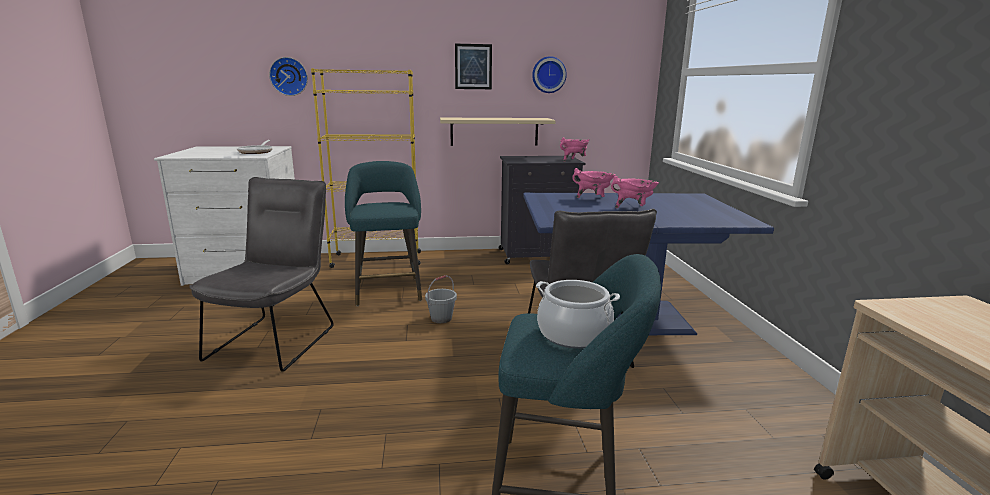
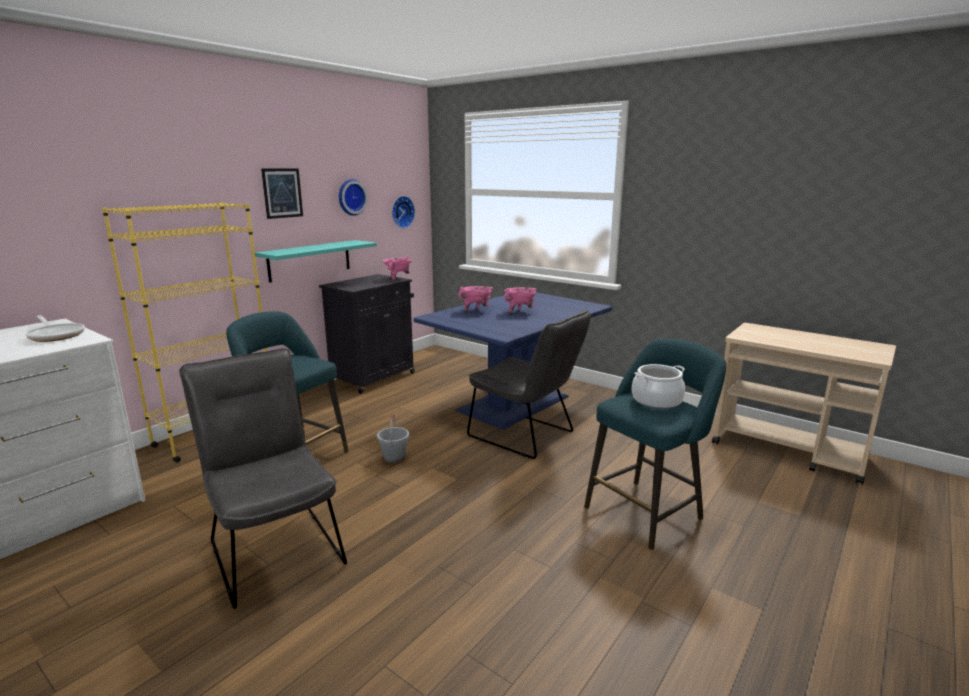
camera: 45 degrees left, 0 degrees up
(289, 76) = (48, 220): wall clock -> wall clock (401, 212)
(494, 131) = (310, 260): beige shelf -> turquoise shelf

